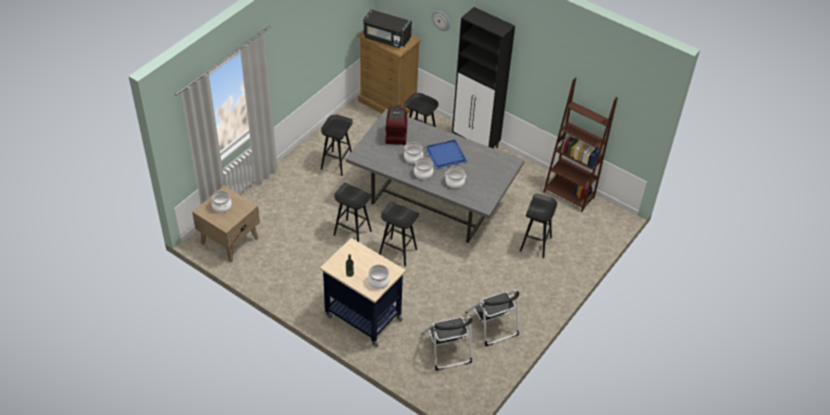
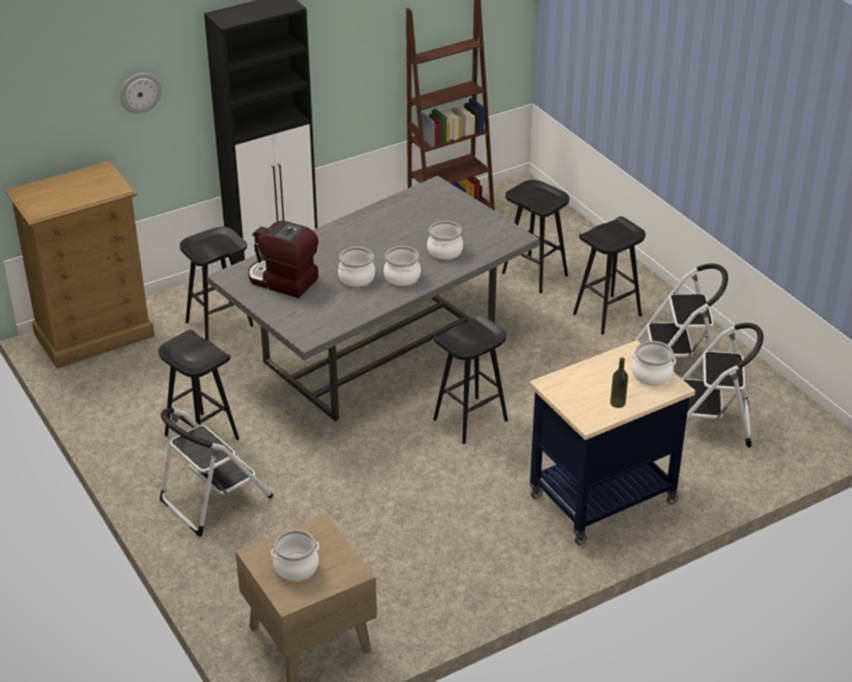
camera: 65 degrees left, 10 degrees down
(298, 181) = (212, 499): none -> step ladder
(352, 233) = (392, 463): black stool -> black stool (607, 315)
(386, 38) = (73, 194): black microwave -> none
(446, 155) = (375, 243): blue tray -> none

